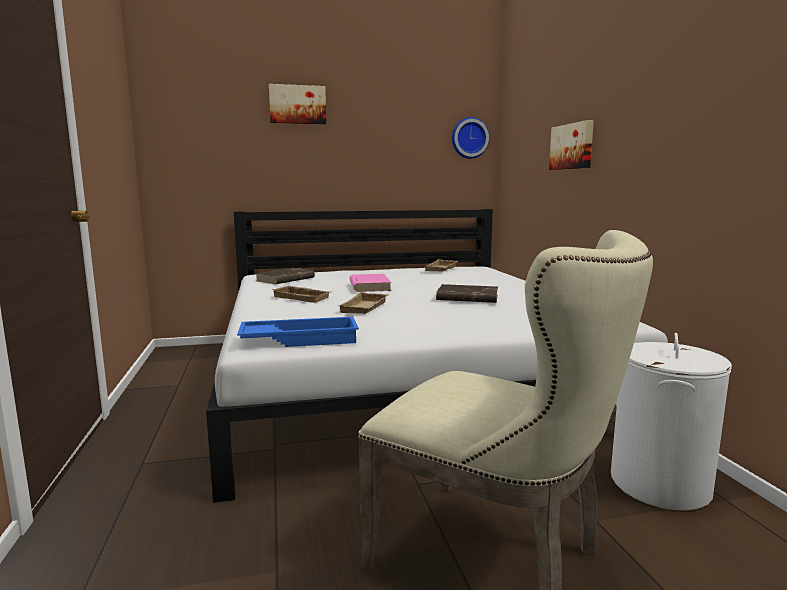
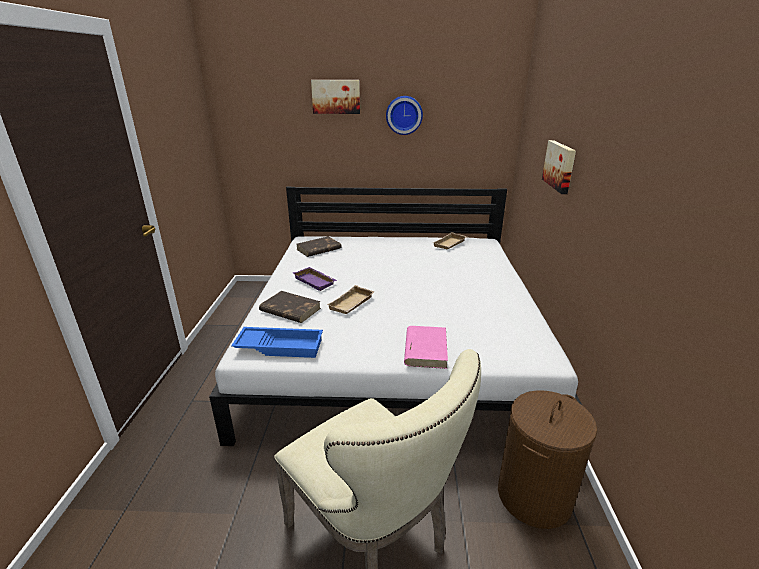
camera: 15 degrees right, 15 degrees up
(303, 297) = (316, 281): beige tray -> purple tray
(369, 286) = (374, 268): pink book -> pink book (425, 349)
(467, 298) = (440, 297): brown book -> brown book (290, 310)
(469, 138) = (491, 123): wall clock -> wall clock (404, 115)
(660, 484) = (534, 496): white laundry basket -> brown laundry basket

